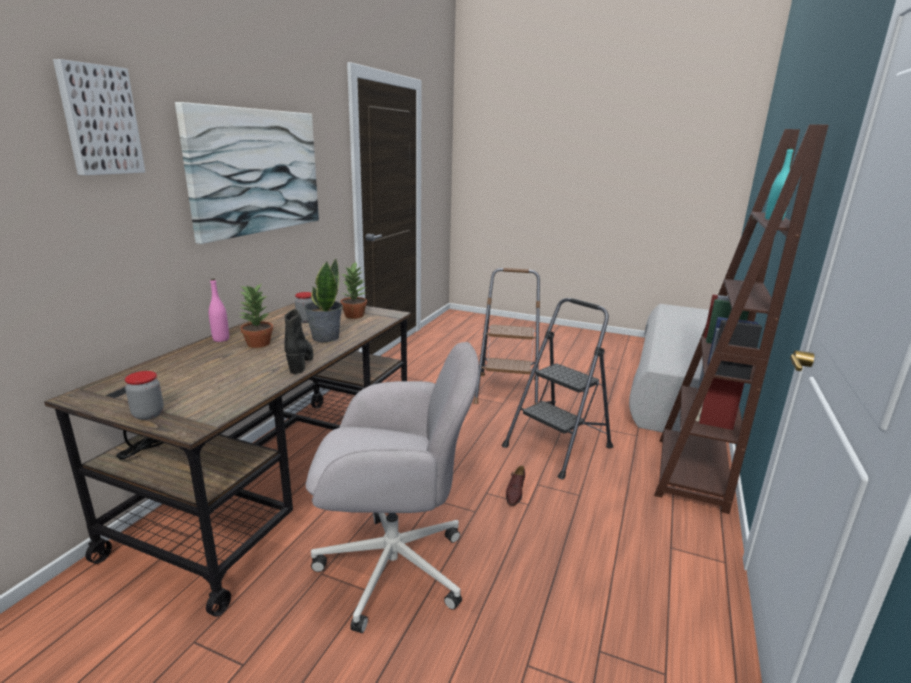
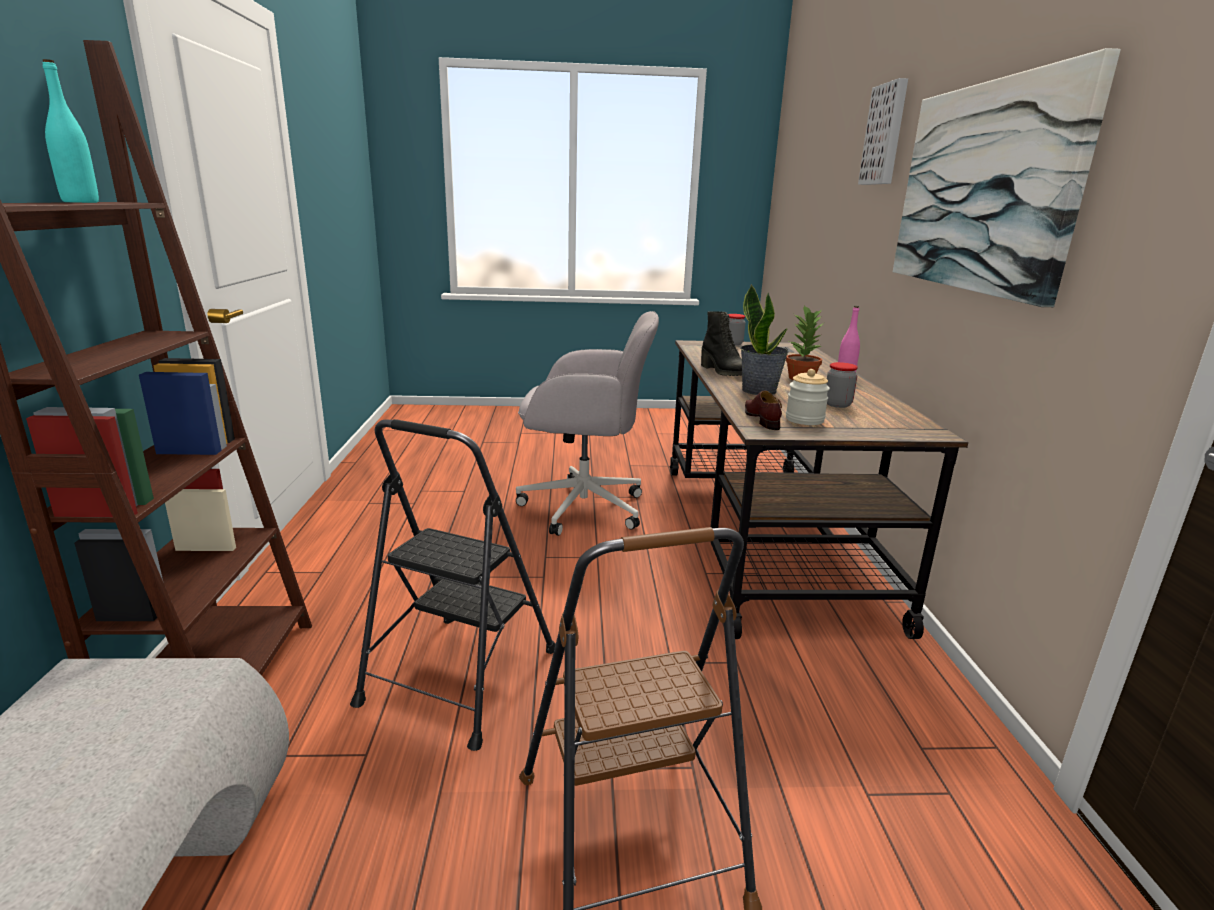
camera: 155 degrees right, 0 degrees up
(355, 315) = (804, 420): potted plant -> jar
(395, 569) = (585, 508): grey office chair -> grey office chair turned 150 degrees counterclockwise
(515, 492) = (508, 584): brown shoe -> brown shoe (762, 419)

